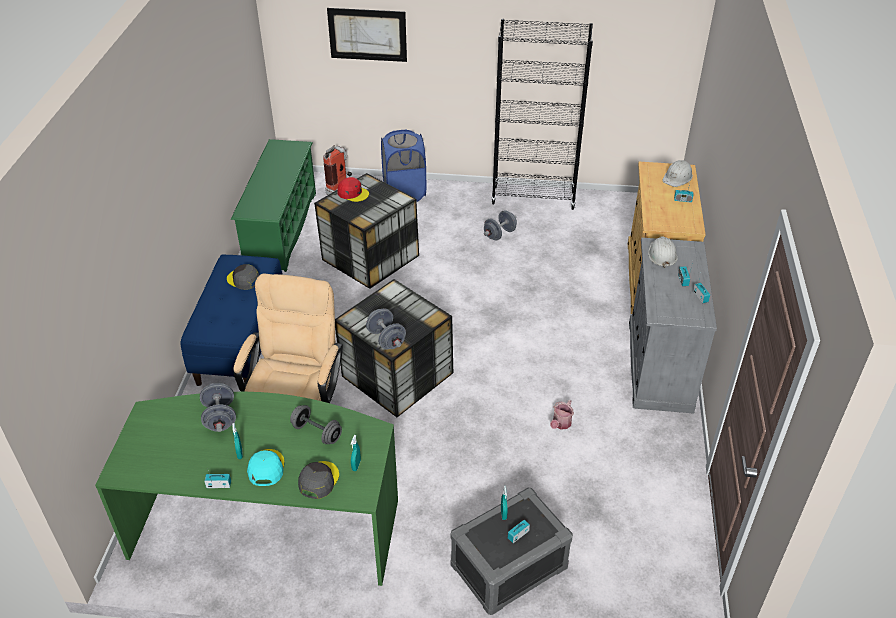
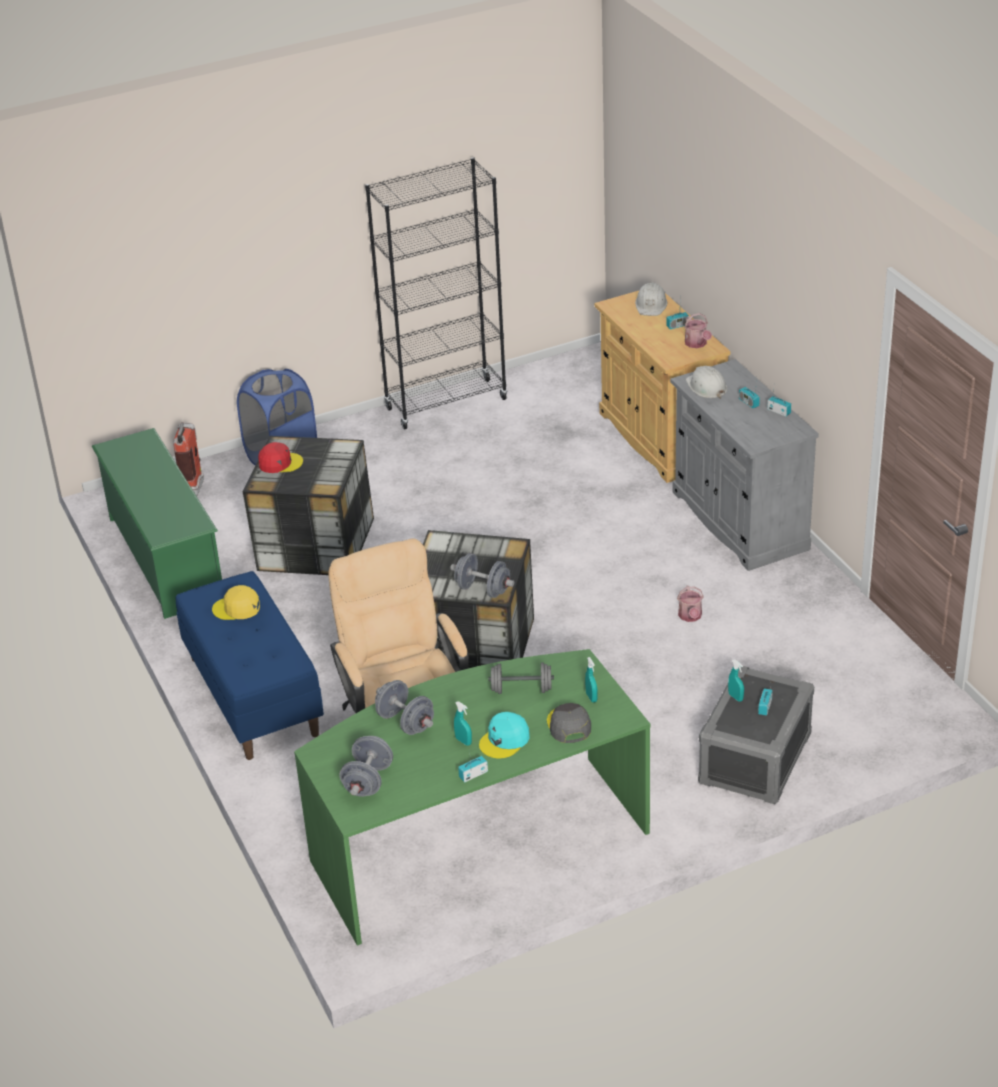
camera: 30 degrees left, 5 degrees down
(243, 280) = (237, 608): grey cap -> yellow cap
(266, 468) = (505, 740): turquoise cap -> turquoise cap turned 105 degrees counterclockwise
(367, 34) = (194, 258): picture -> none
(499, 234) = (445, 459): grey dumbbell -> grey dumbbell (368, 781)
(685, 219) = (697, 344): none -> watering can

